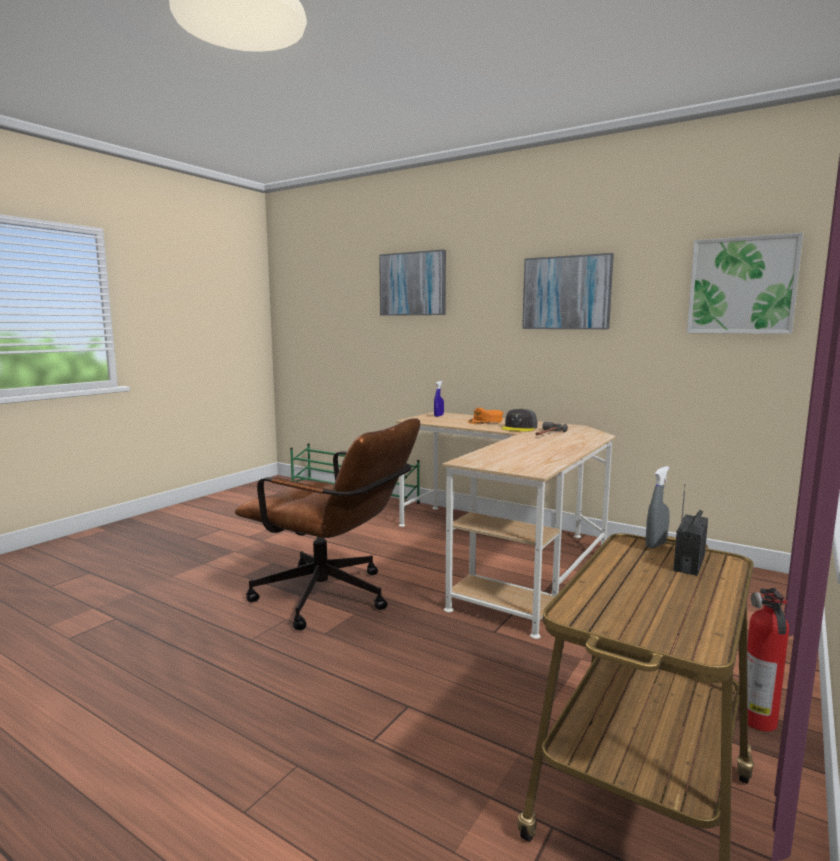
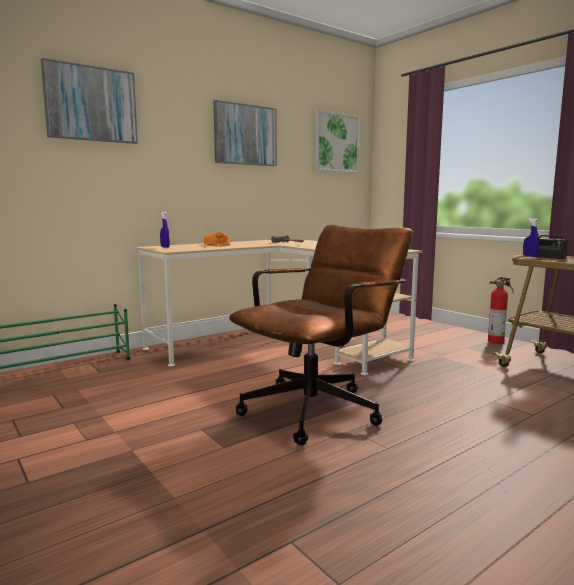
camera: 70 degrees left, 0 degrees up
(519, 428) = (258, 244): grey cap -> none
(656, 544) = (529, 256): grey spray bottle -> blue spray bottle

